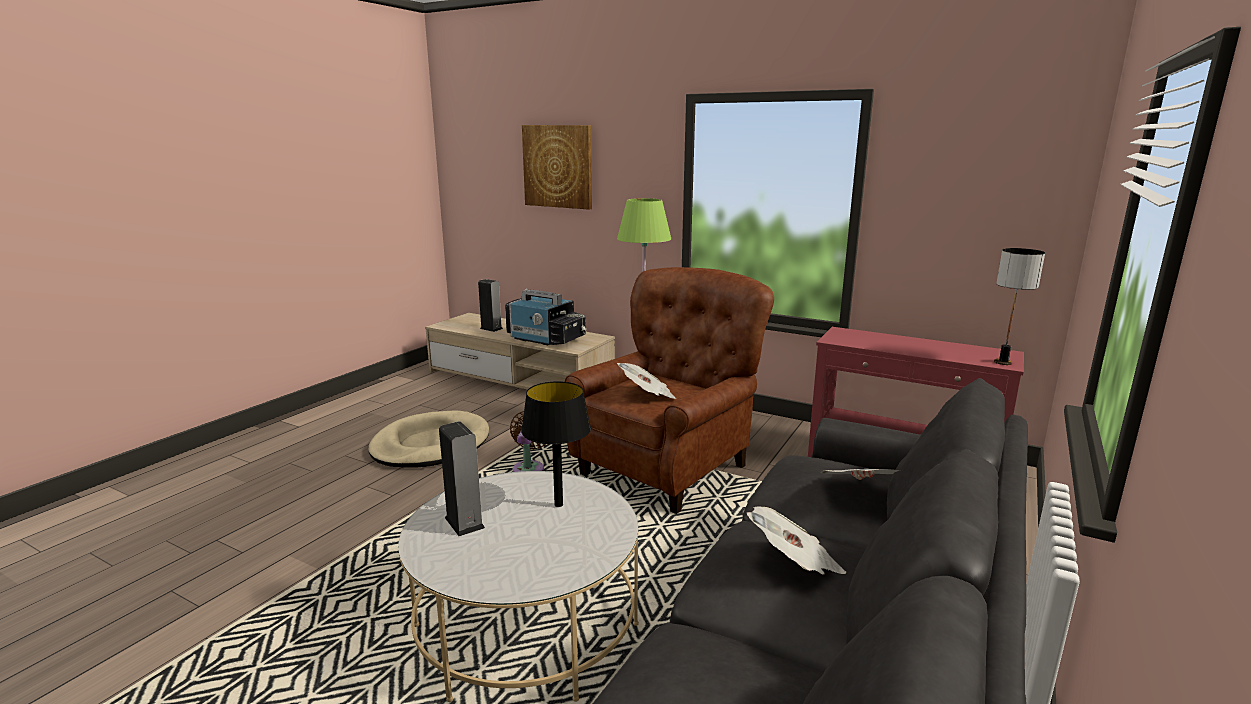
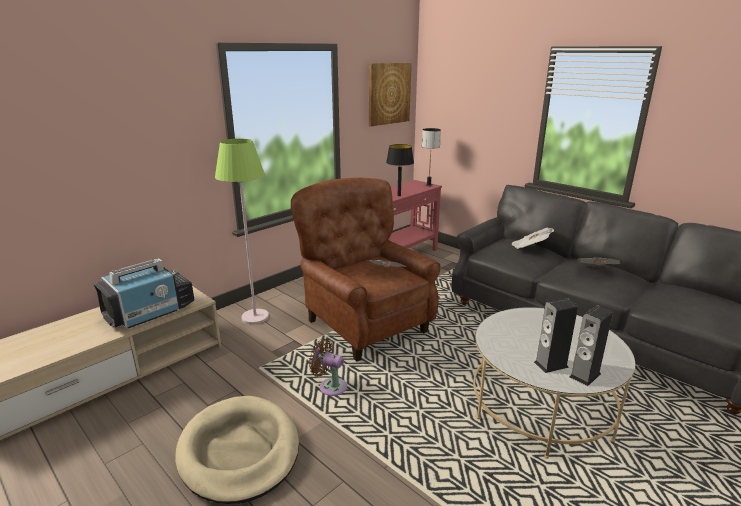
camera: 75 degrees left, 5 degrees up
(491, 328) = (58, 342): speaker -> speaker (585, 375)
(558, 166) = (76, 124): picture -> picture (389, 93)
(558, 505) = (524, 329): black table lamp -> black table lamp (399, 195)

